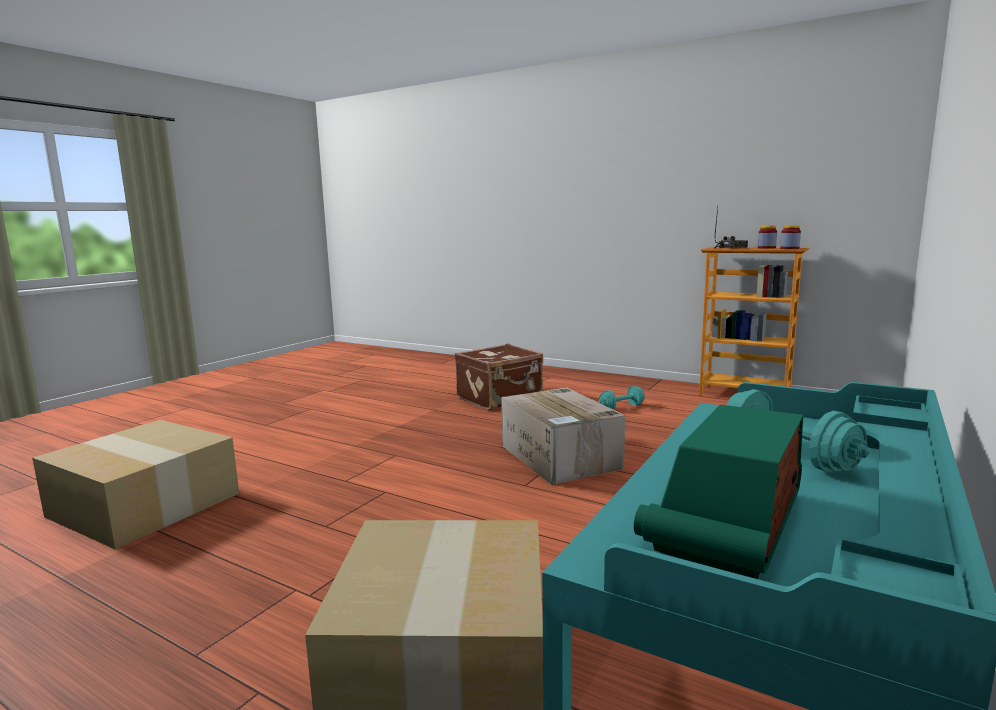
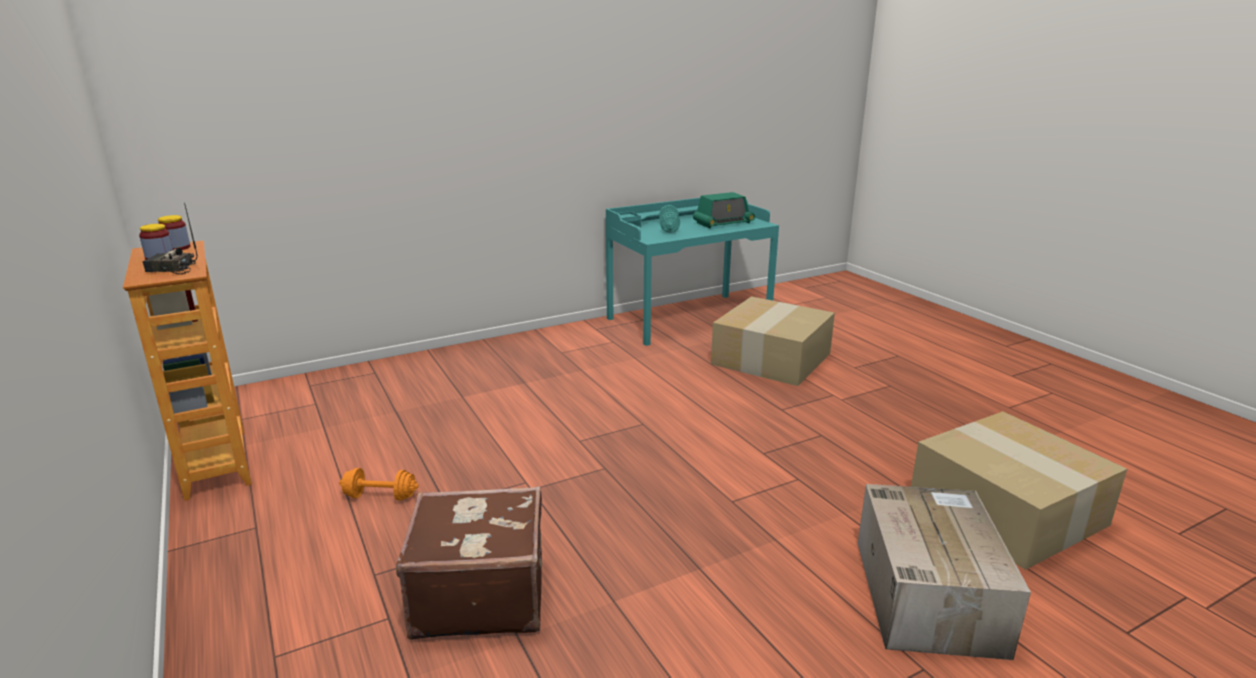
camera: 150 degrees left, 10 degrees up
(561, 457) = (575, 442): cardboard box -> cardboard box (926, 593)
(621, 407) = (380, 496): turquoise dumbbell -> orange dumbbell

